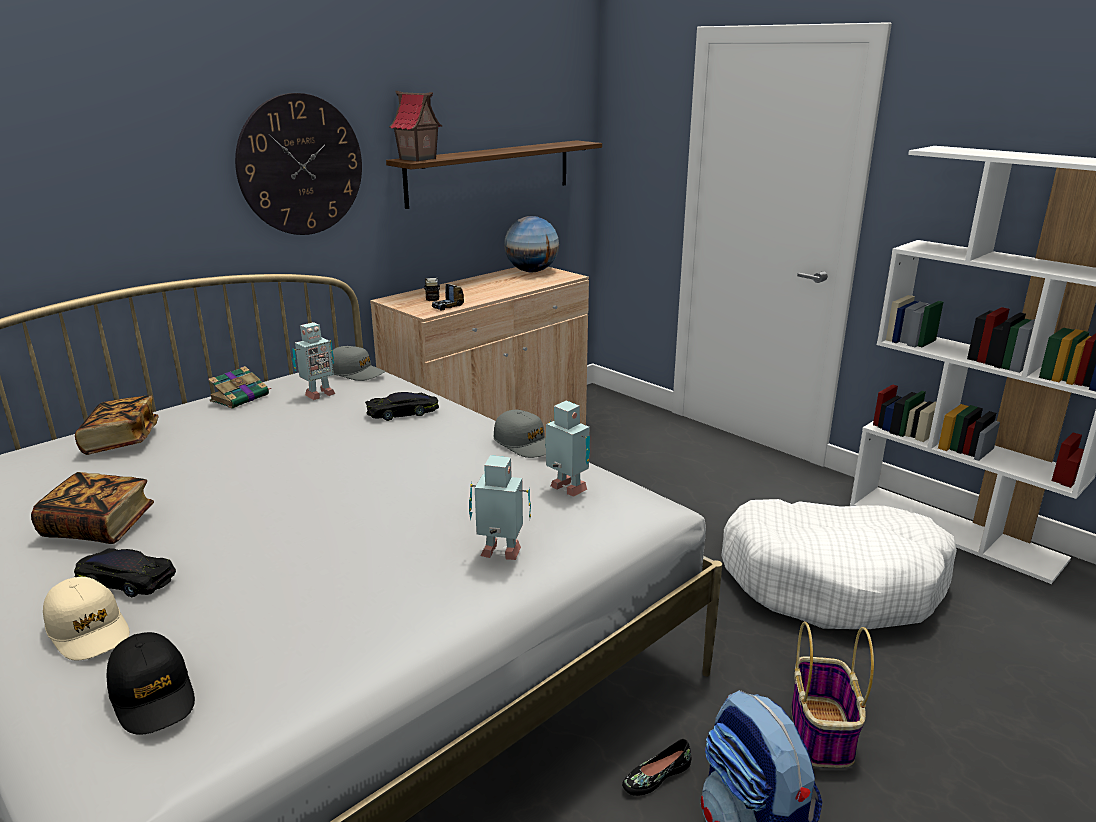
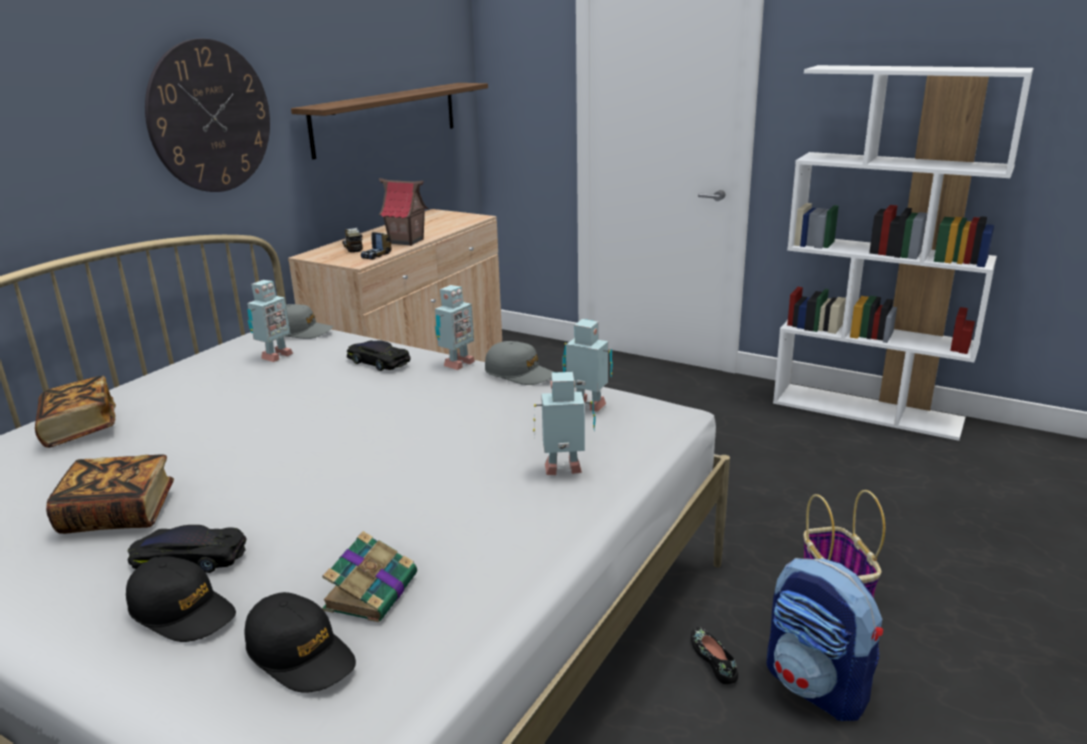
camera: 15 degrees left, 0 degrees up
(88, 630) = (182, 611): beige cap -> black cap
(241, 397) = (189, 369): book -> book (372, 591)
(403, 412) = (377, 361): black toy car -> black toy car turned 105 degrees counterclockwise
(417, 159) = (324, 105): toy house -> toy house (406, 241)
(472, 425) = (456, 364): none -> toy robot
(531, 271) = (436, 216): globe -> none
(655, 776) = (714, 659): black shoe -> black shoe turned 120 degrees clockwise
(833, 582) = (788, 468): white dog bed -> none

